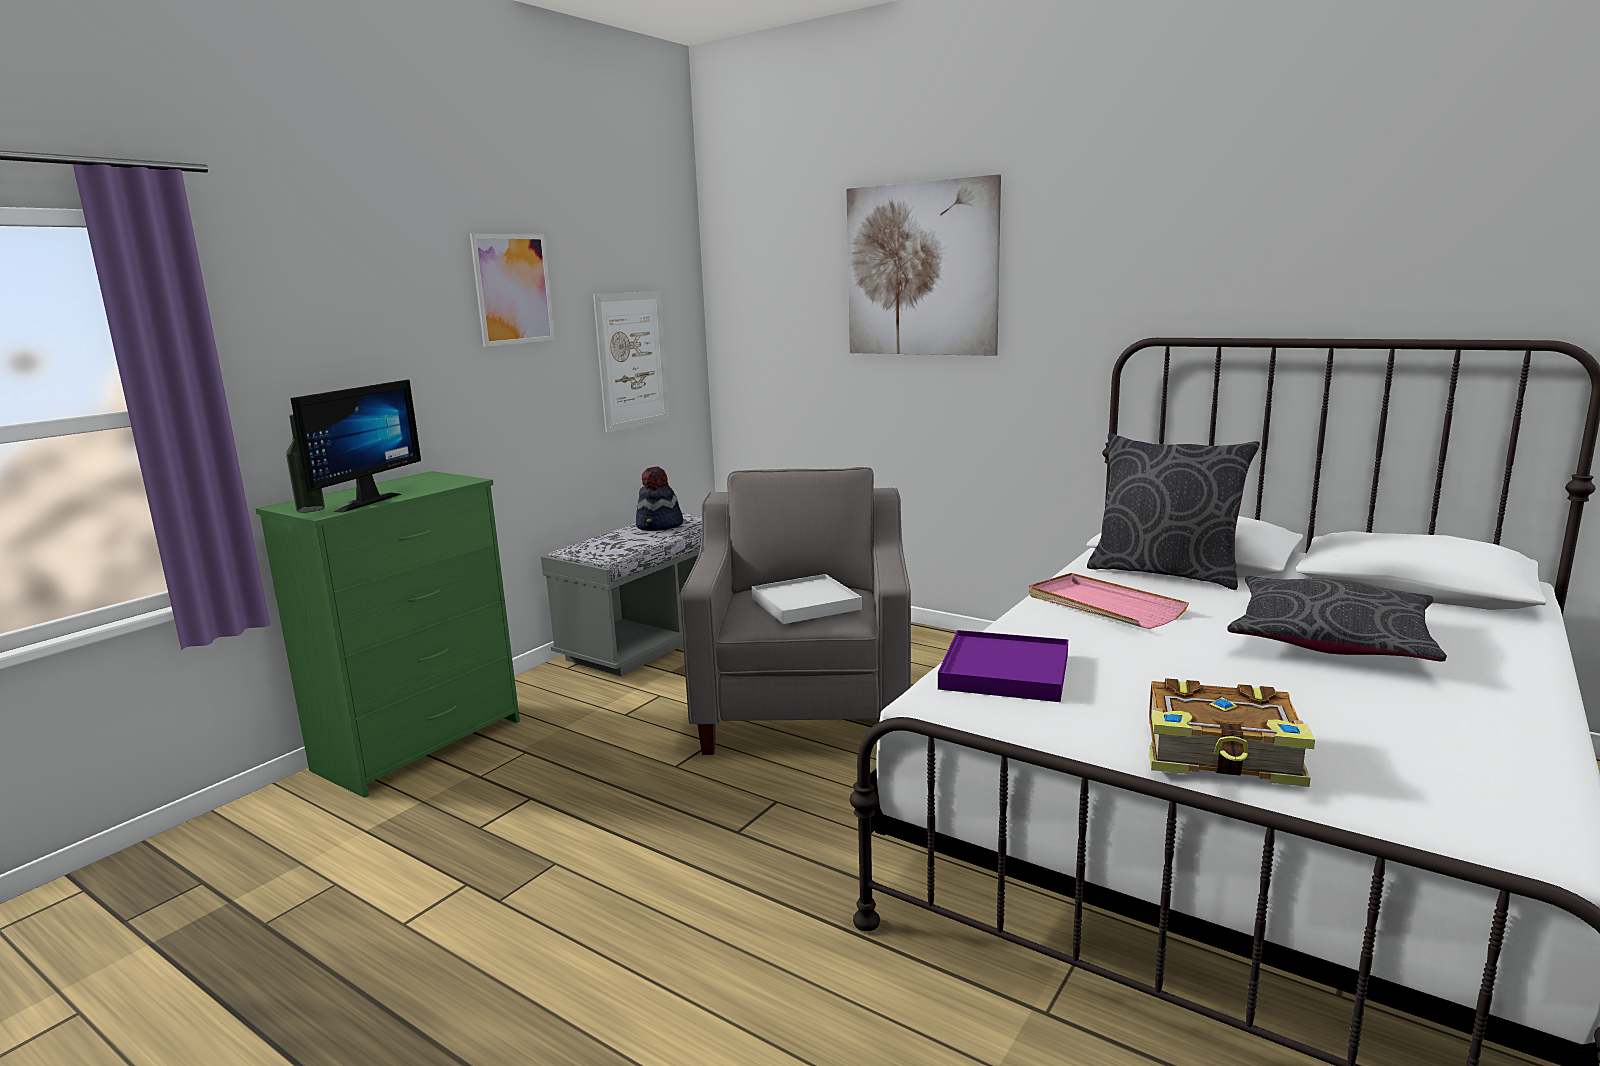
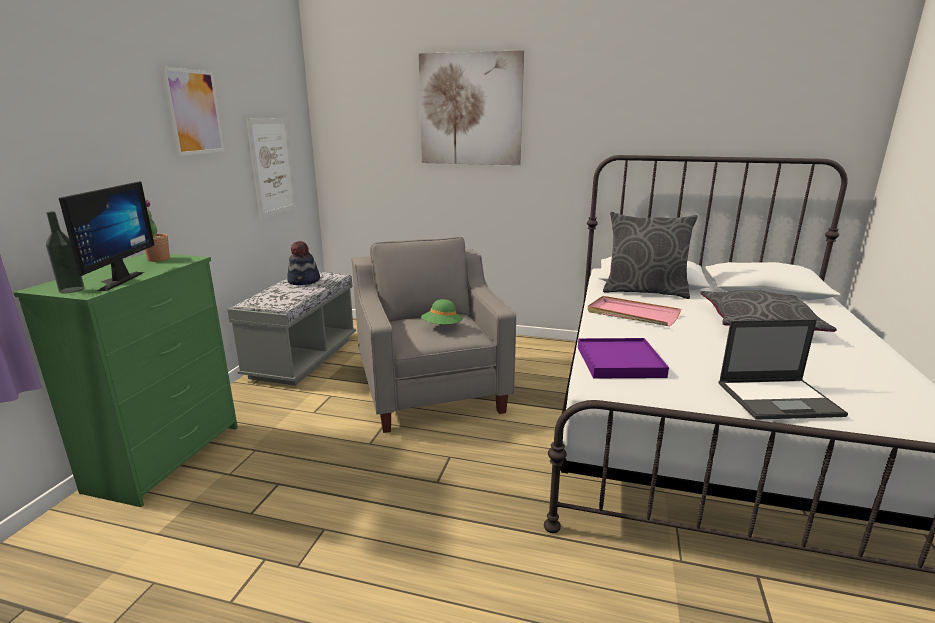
camera: 20 degrees left, 5 degrees up
(432, 479) = (158, 259): none -> potted plant
(806, 604) = (442, 327): white tray -> green hat
(1223, 754) = (779, 399): book -> laptop

